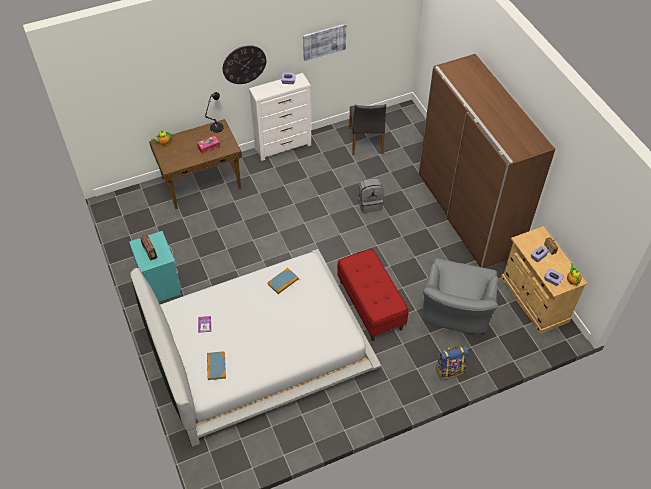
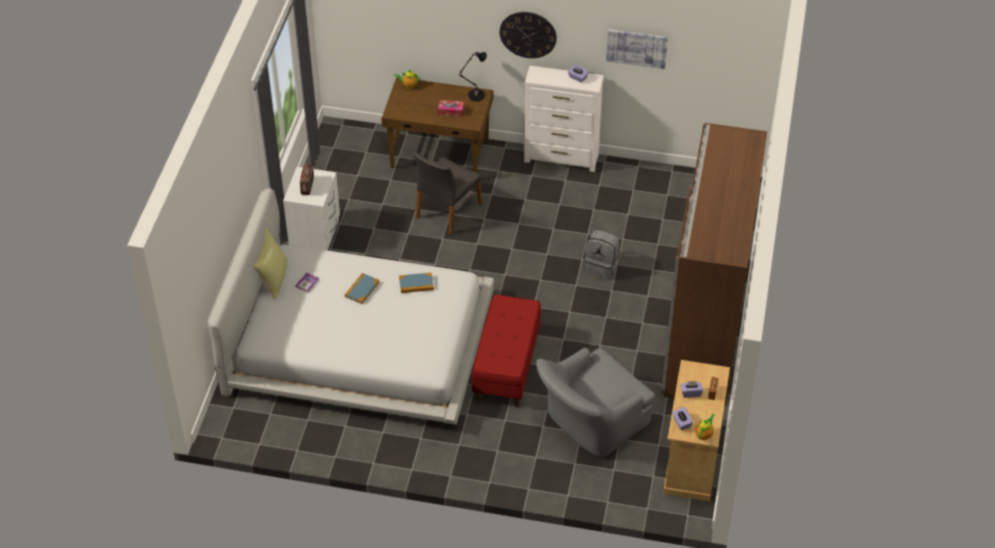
camera: 35 degrees right, 5 degrees down
(161, 284) = (315, 234): turquoise nightstand -> white nightstand
(176, 335) = (273, 278): none -> yellow pillow
(216, 366) = (285, 325): book -> book (362, 289)
(366, 141) = (662, 198): grey chair -> grey chair (447, 211)
(449, 370) = (530, 471): backpack -> none

